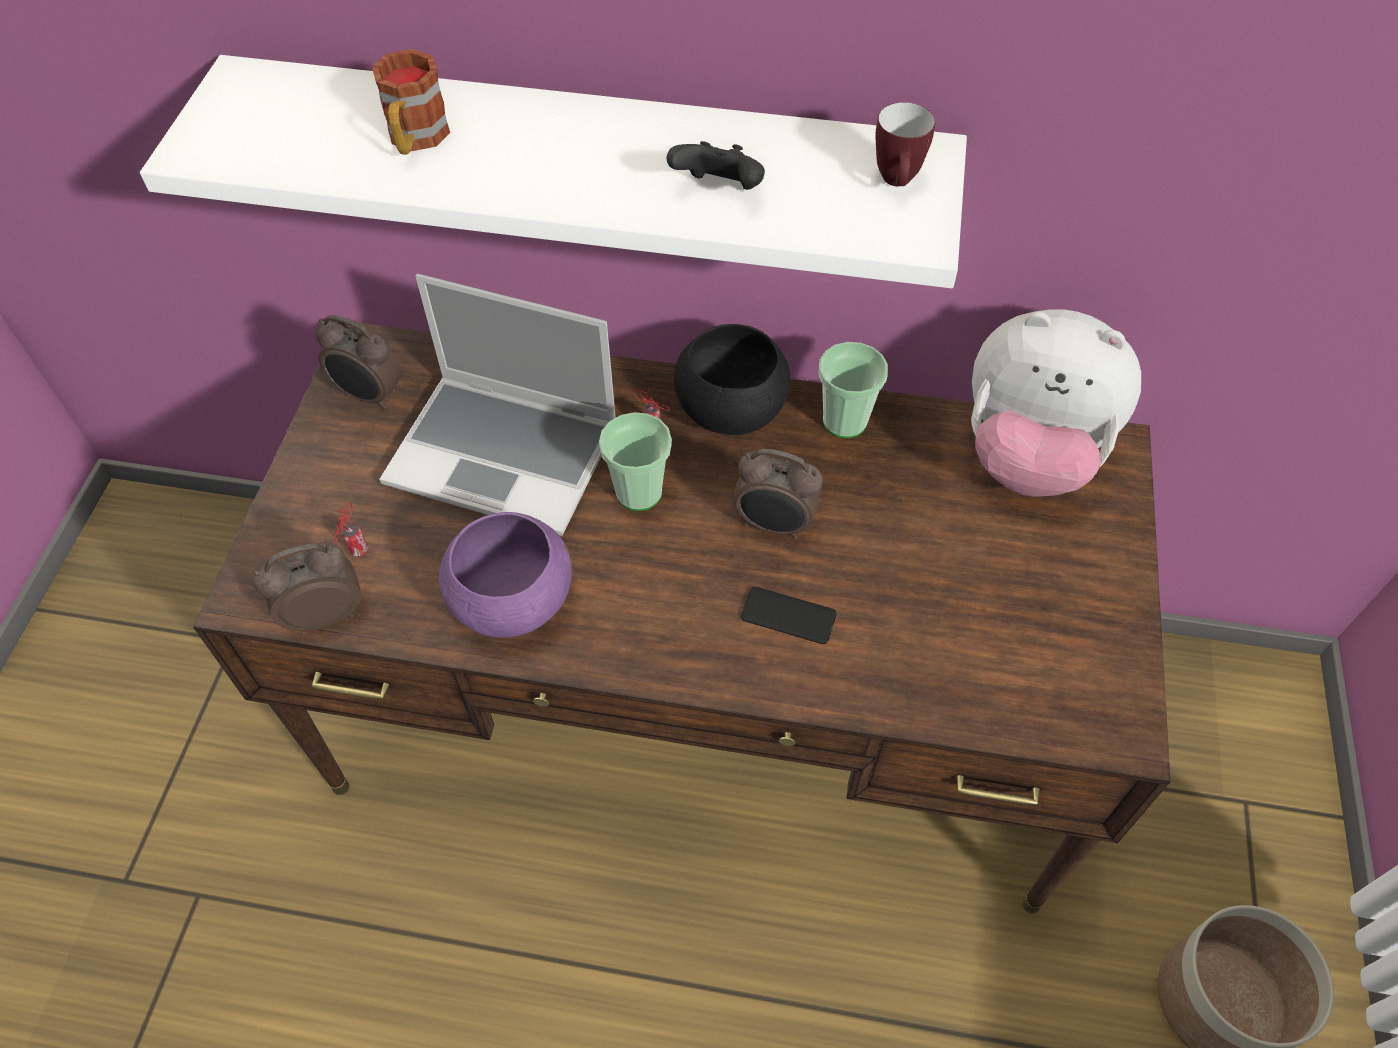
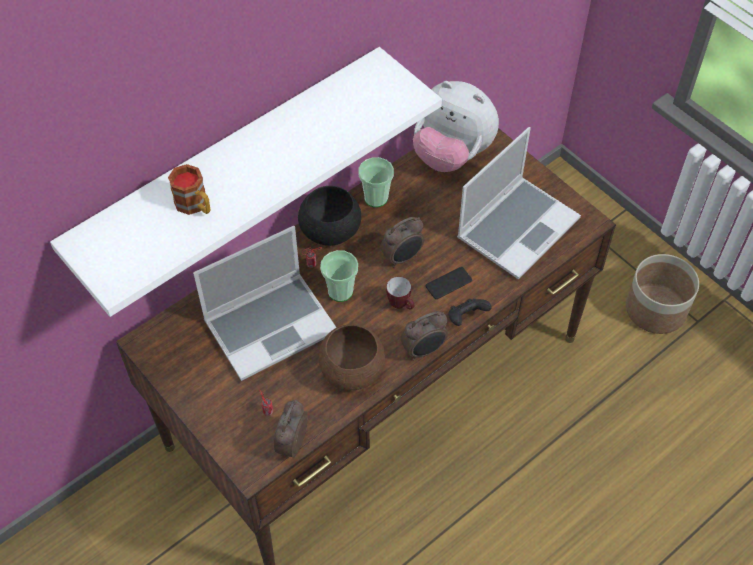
camera: 50 degrees left, 0 degrees up
(369, 396) = (180, 356): alarm clock -> alarm clock (424, 350)
(511, 601) = (351, 371): purple bowl -> brown bowl
(719, 191) = (332, 133): black game controller -> black game controller (466, 318)
(898, 183) = (384, 82): mug -> mug (401, 305)
(995, 635) = (517, 227): none -> laptop
(1029, 455) = (452, 154): plush toy -> plush toy turned 60 degrees clockwise

